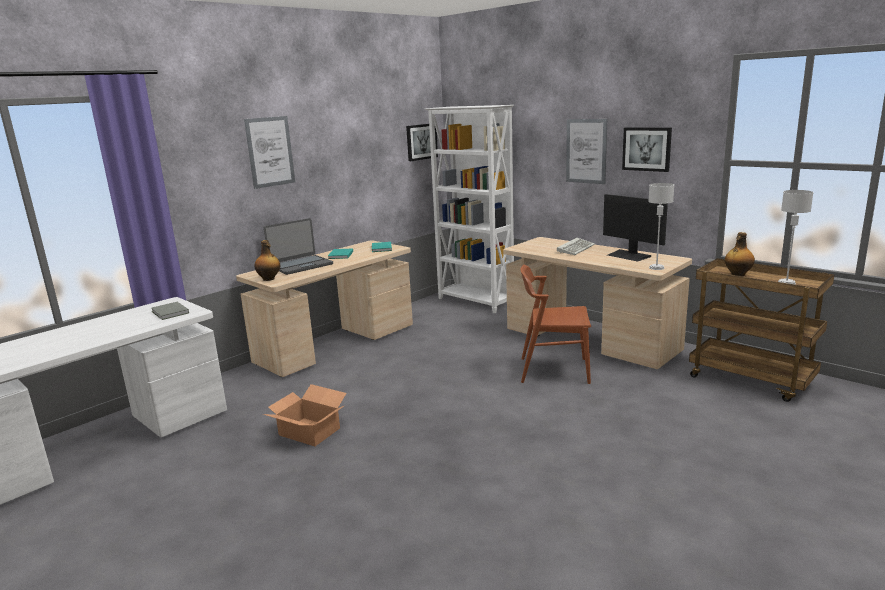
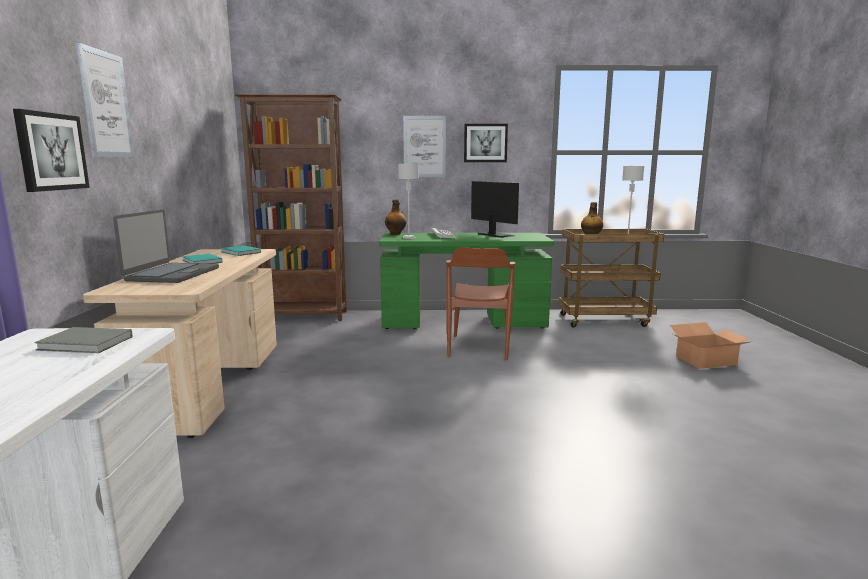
camera: 45 degrees left, 5 degrees down
(269, 279) = (162, 289): bottle -> bottle (396, 234)
(309, 431) = (353, 474): cardboard box -> cardboard box (705, 360)
(421, 142) = (225, 135): picture -> picture (51, 151)
(475, 302) = (303, 316): white bookcase -> brown bookcase
(554, 370) = (479, 347): brown chair -> brown chair turned 45 degrees counterclockwise
(590, 341) = (463, 322): beige desk -> green desk
(629, 255) = (496, 235): monitor -> monitor turned 135 degrees counterclockwise
(656, 268) = (537, 238): grey table lamp -> grey table lamp (408, 238)

